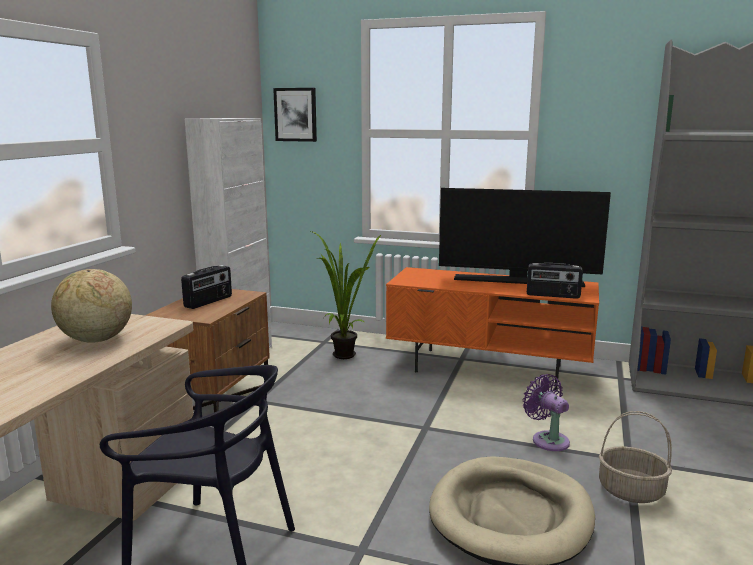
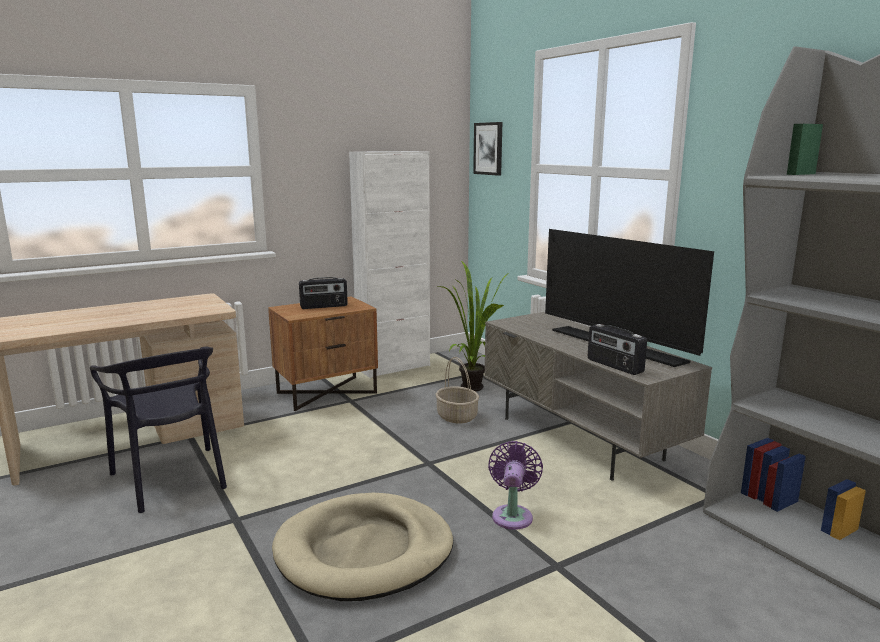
camera: 40 degrees right, 0 degrees up
(96, 340) = (165, 309): globe -> none
(489, 368) = (581, 438): orange tv stand -> grey tv stand
(631, 490) = (503, 589): basket -> basket (457, 417)

